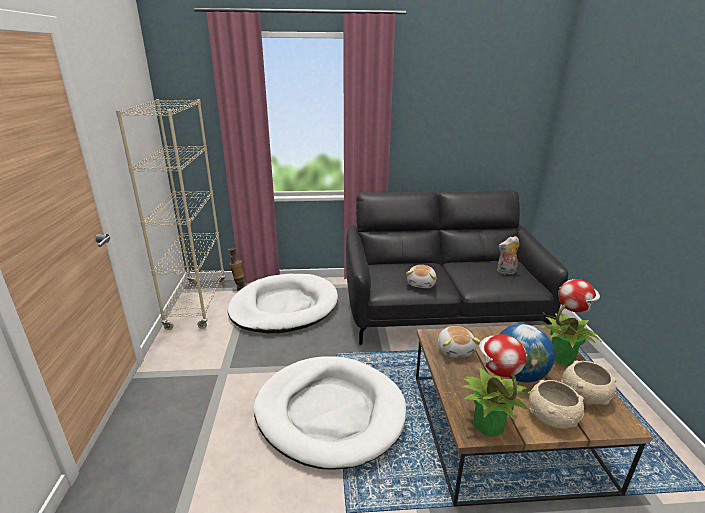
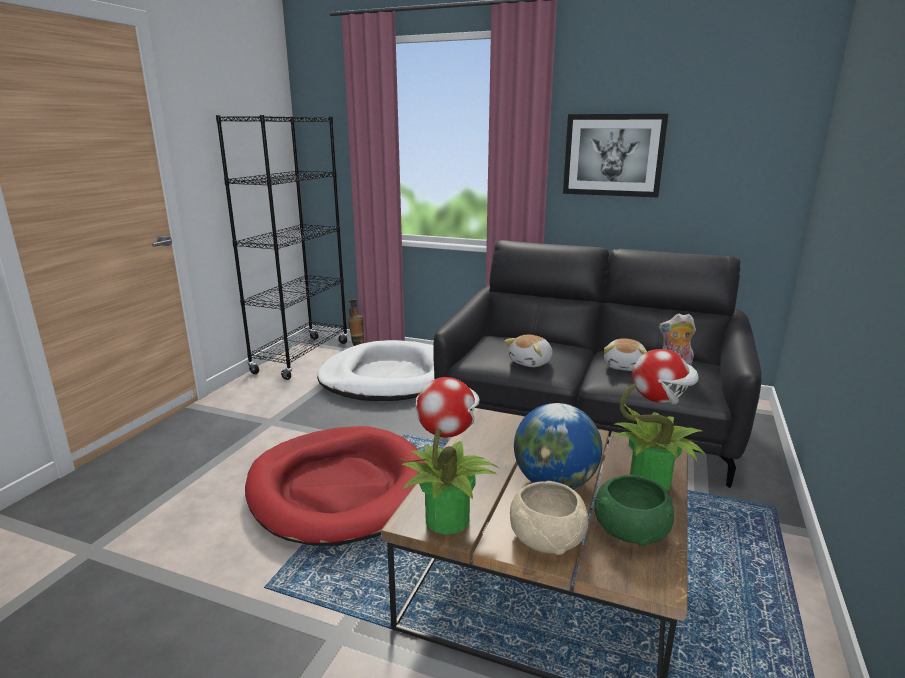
camera: 25 degrees right, 5 degrees down
(197, 304) = (301, 357): beige bookcase -> black bookcase
(329, 413) = (340, 489): white dog bed -> red dog bed
(430, 125) = (613, 155): none -> picture
(455, 349) = (498, 437): plush toy -> plush toy (625, 366)
(584, 395) = (631, 531): beige bowl -> green bowl

